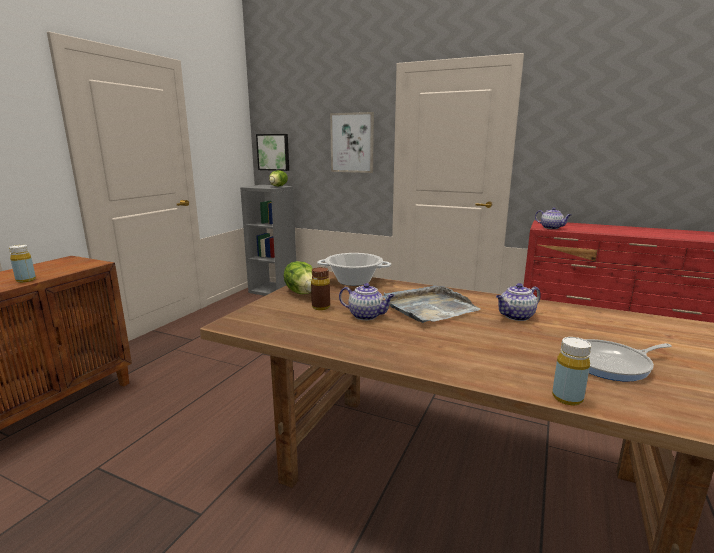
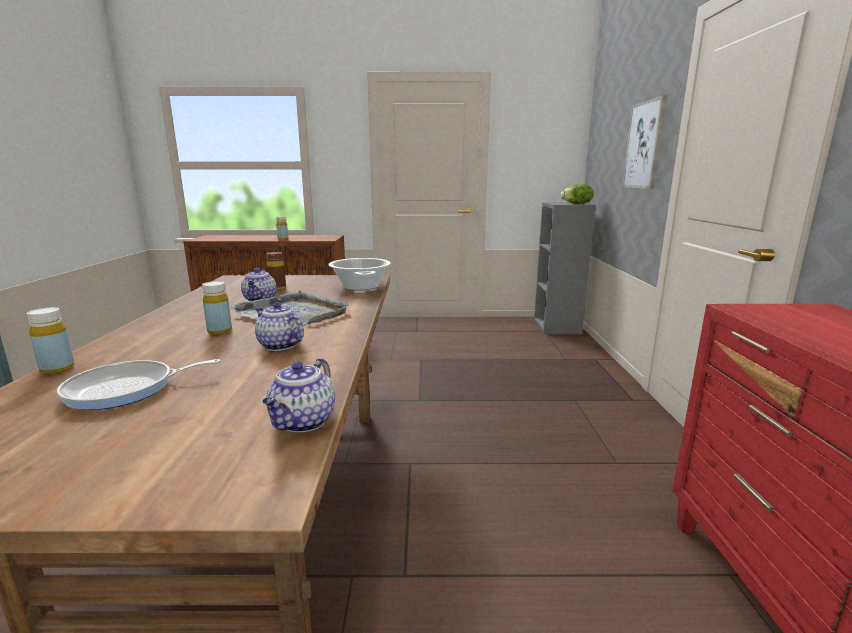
camera: 65 degrees right, 0 degrees up
(273, 152) = (595, 163): picture -> none
(302, 292) = (314, 280): lettuce -> none
(469, 334) = (219, 331): none -> yellow bottle
(551, 228) = (765, 315): teapot -> teapot (303, 422)
(612, 364) = (126, 389): frying pan -> frying pan turned 75 degrees counterclockwise

